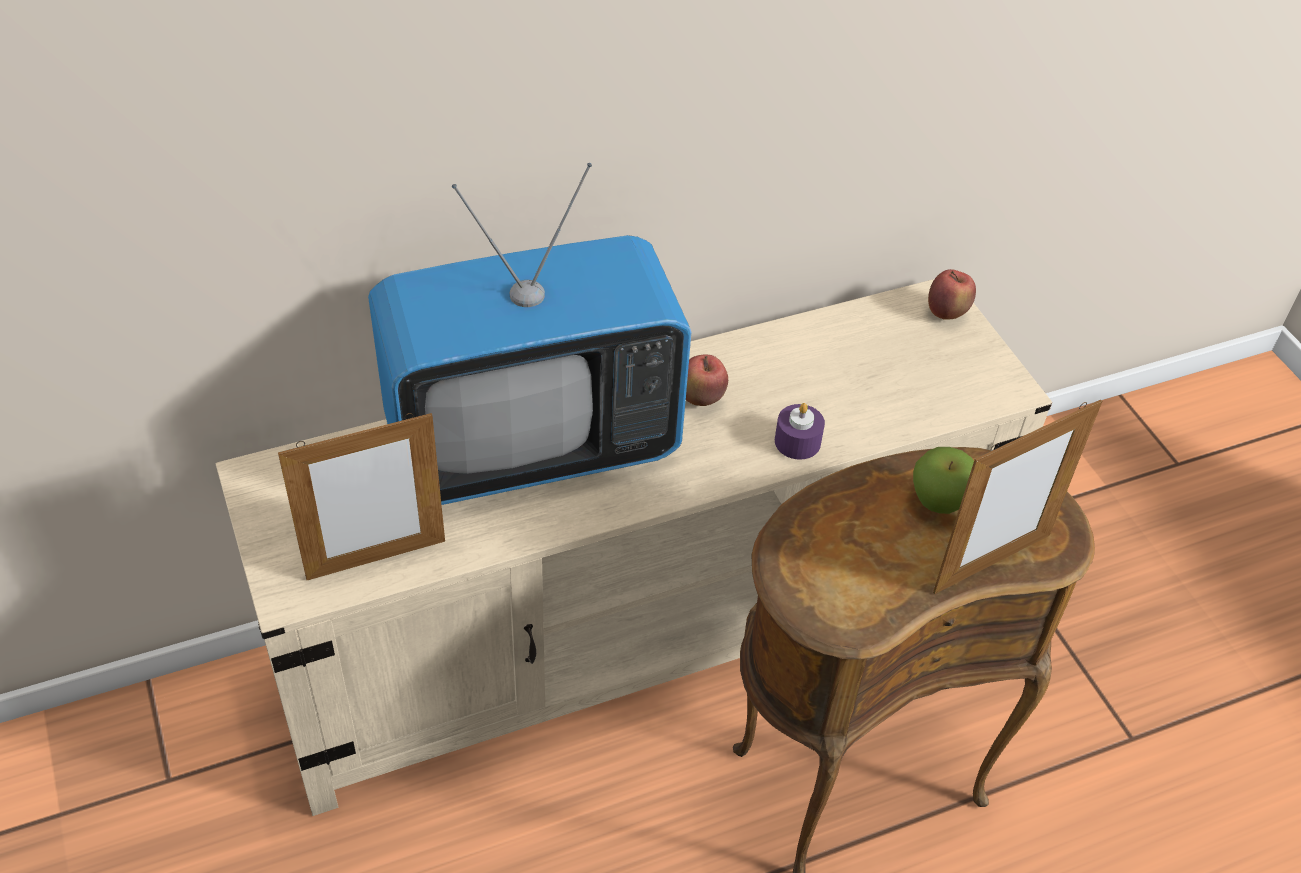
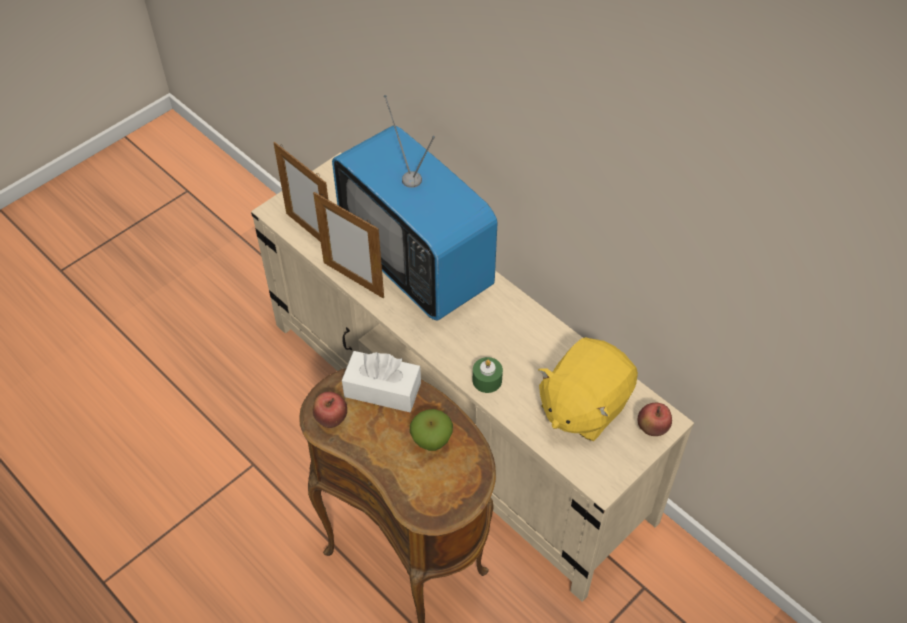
camera: 70 degrees right, 5 degrees up
(700, 399) = (494, 324): apple -> apple (331, 419)
(797, 442) = (487, 380): purple candle -> green candle
(823, 528) = (382, 389): none -> white tissue box
(884, 361) = (583, 406): none -> yellow plush toy
(992, 563) = (396, 478): picture frame -> picture frame (353, 280)

